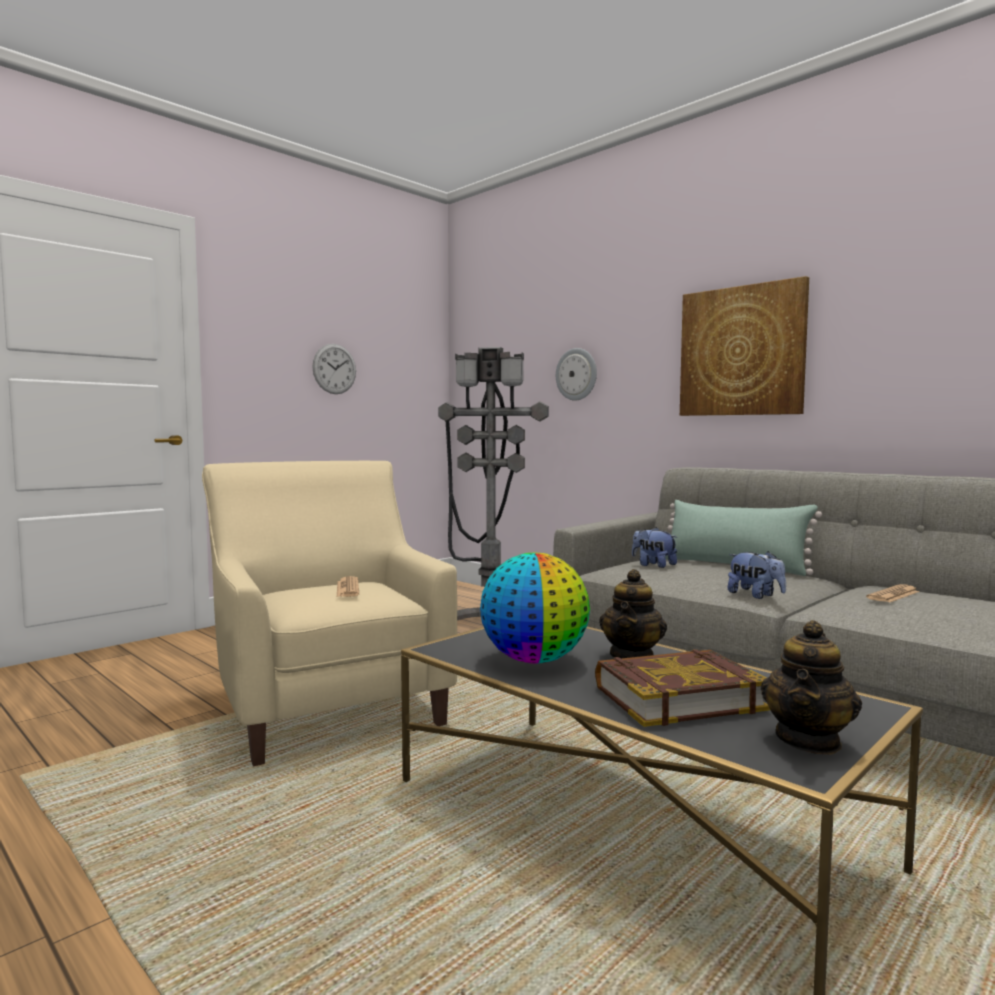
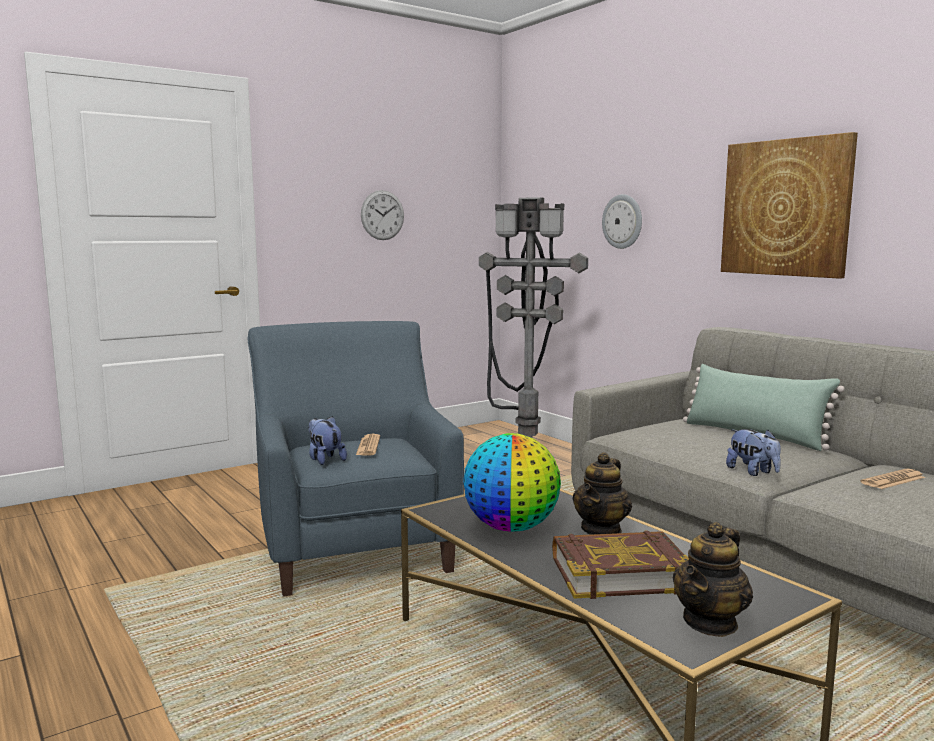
camera: 10 degrees right, 5 degrees up
(326, 705) = (353, 545): beige armchair -> blue armchair
(653, 565) = (670, 431): plush toy -> plush toy (324, 459)

